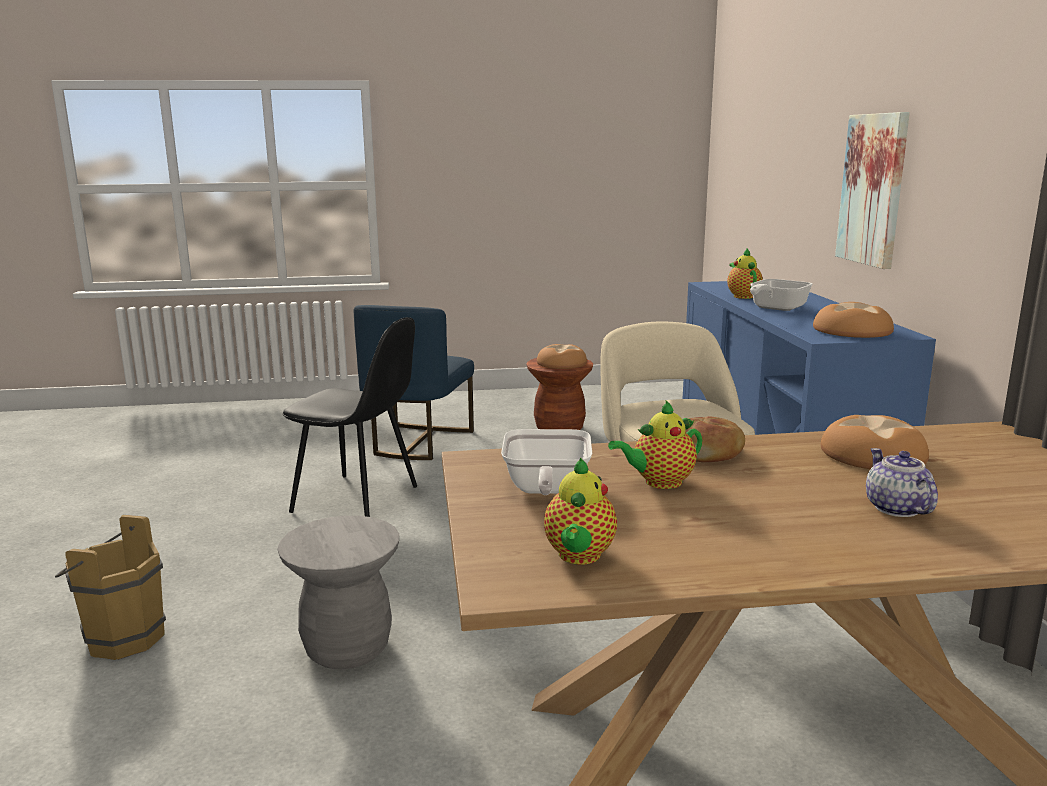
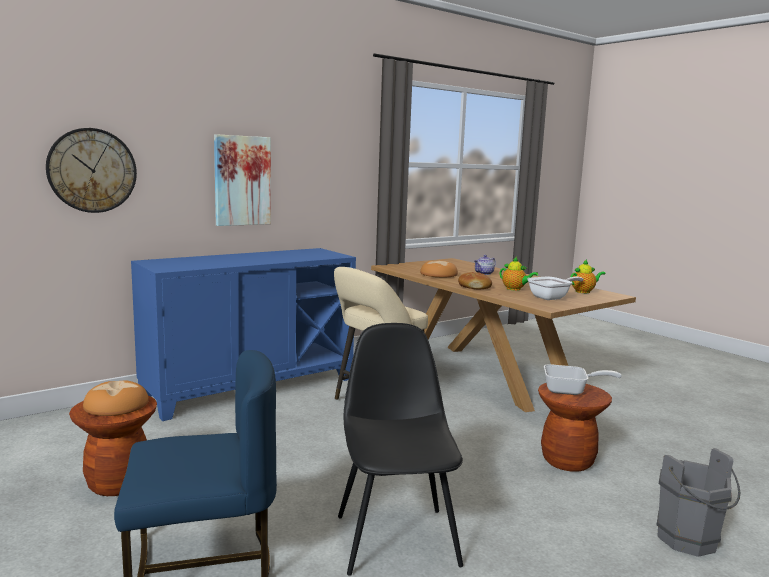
camera: 120 degrees left, 5 degrees down
(120, 638) = (690, 542): brown bucket -> grey bucket
(347, 648) = (567, 461): grey stool -> brown stool
(742, 296) = (221, 264): teapot -> none
(775, 308) = (264, 260): frying pan -> frying pan (570, 391)
(777, 169) = (92, 170): none -> wall clock
(851, 331) = (317, 253): bread -> none

